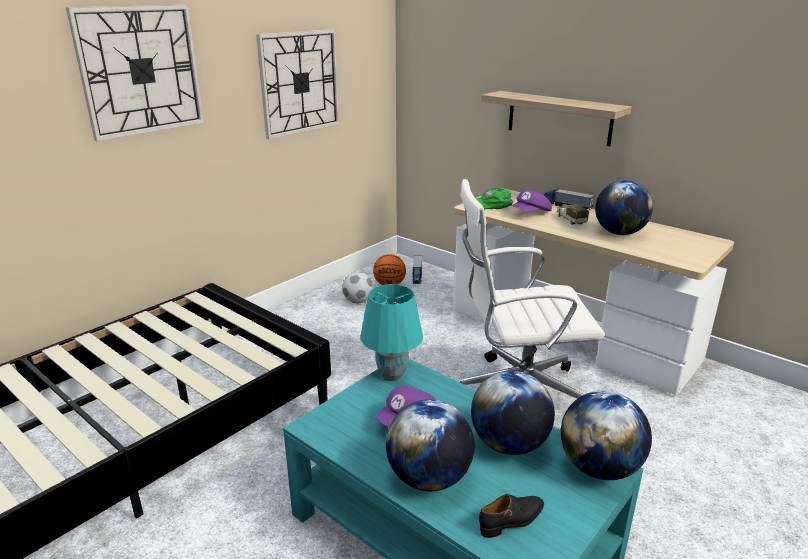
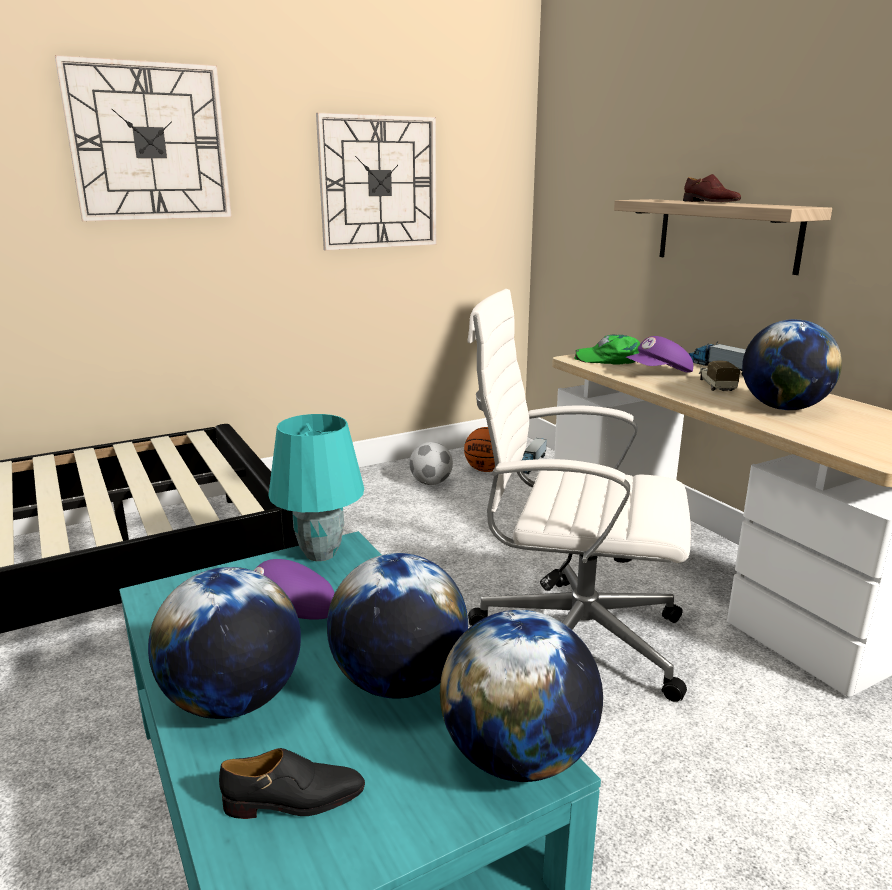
camera: 20 degrees right, 5 degrees down
(549, 98) = (710, 202): none -> brown shoe

